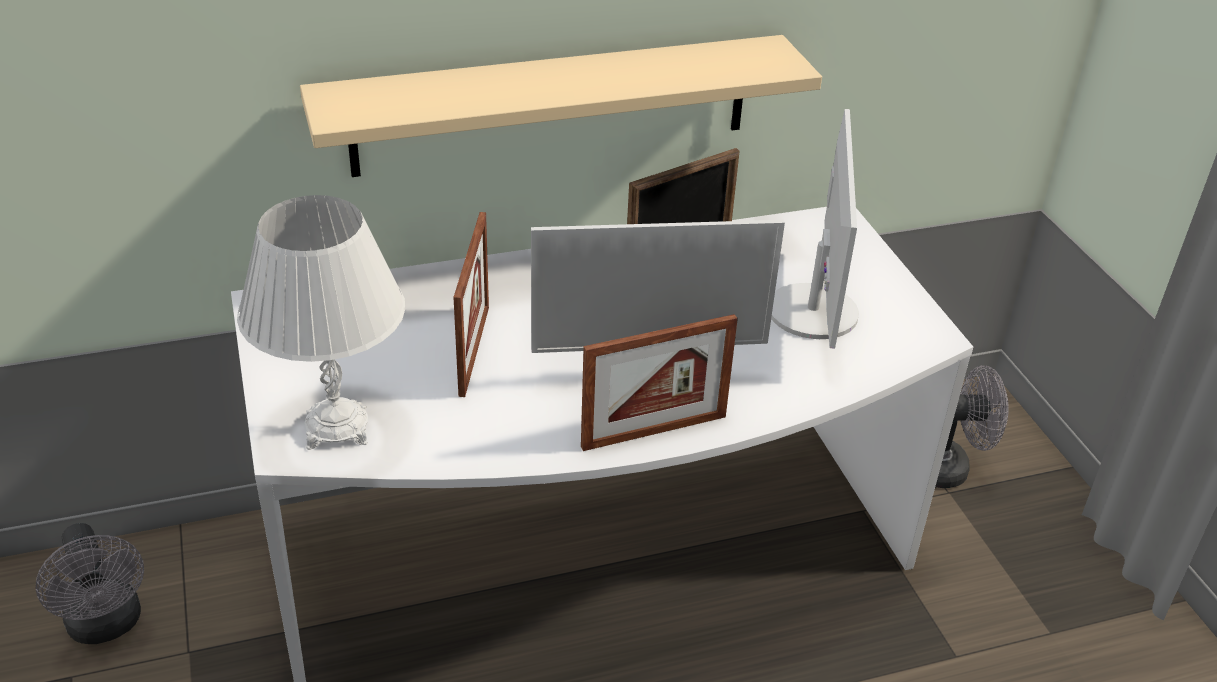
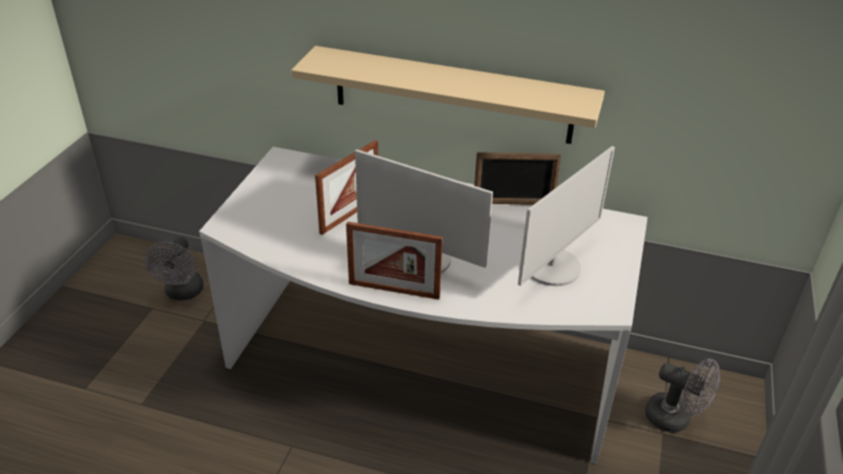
camera: 35 degrees right, 0 degrees up
(337, 427) = (252, 225): white table lamp -> none

